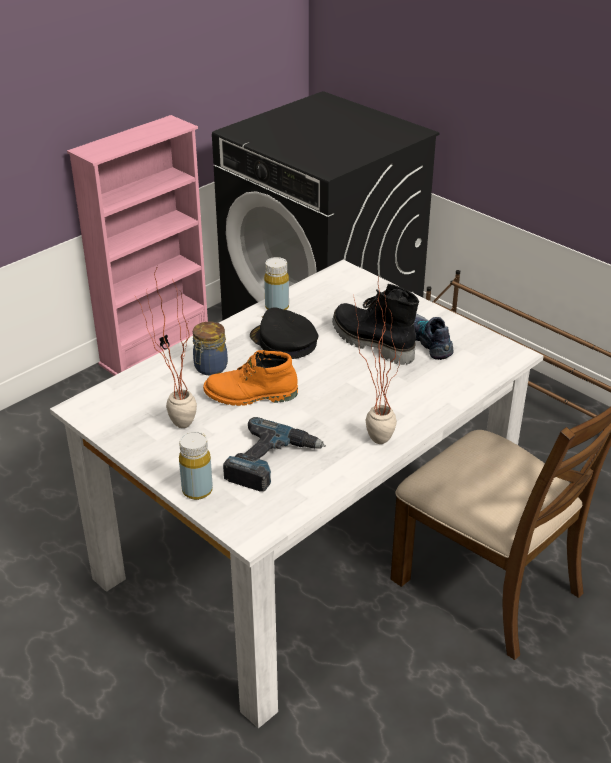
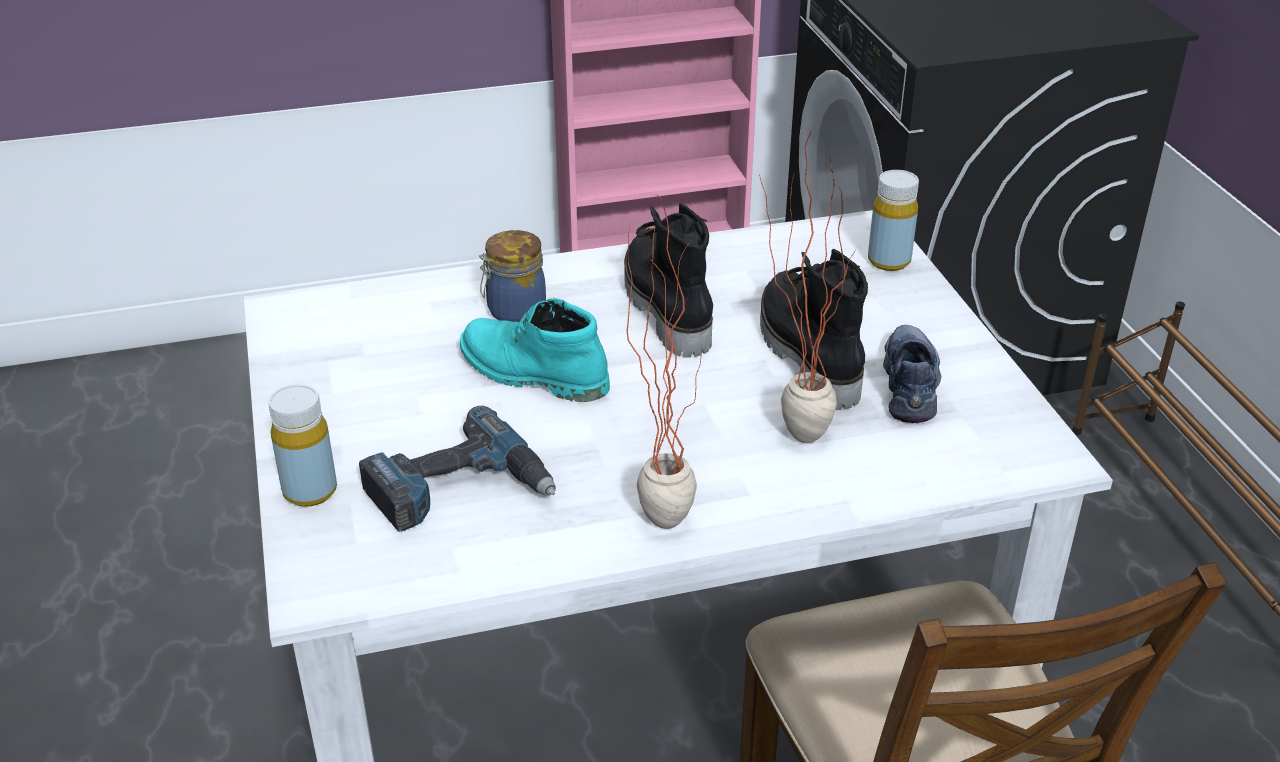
camera: 30 degrees right, 0 degrees up
(173, 424) = (379, 377): potted plant -> potted plant (790, 430)
(250, 396) = (531, 374): orange boot -> turquoise boot
(277, 307) = (706, 252): yellow bottle -> yellow bottle (889, 261)
(283, 342) = (664, 307): black cap -> black boot

